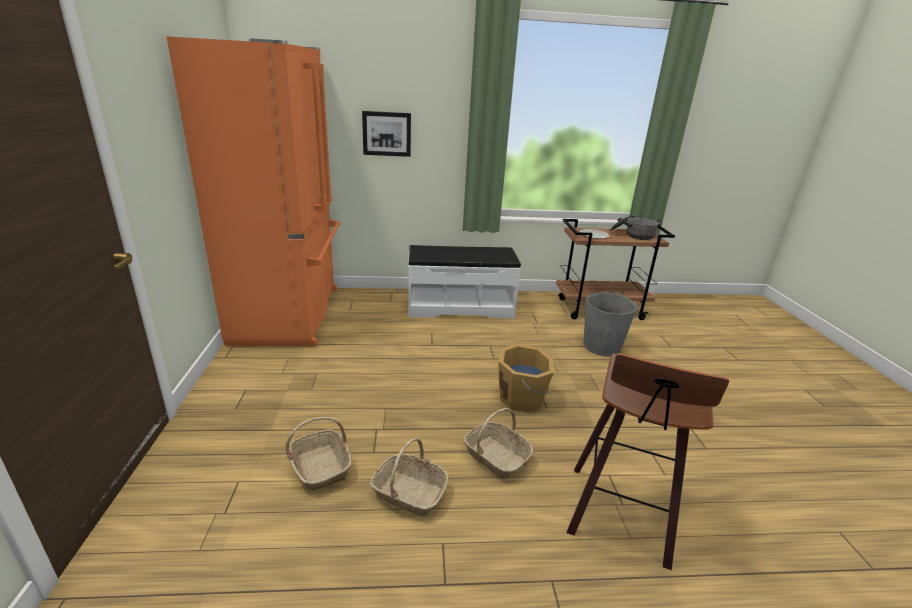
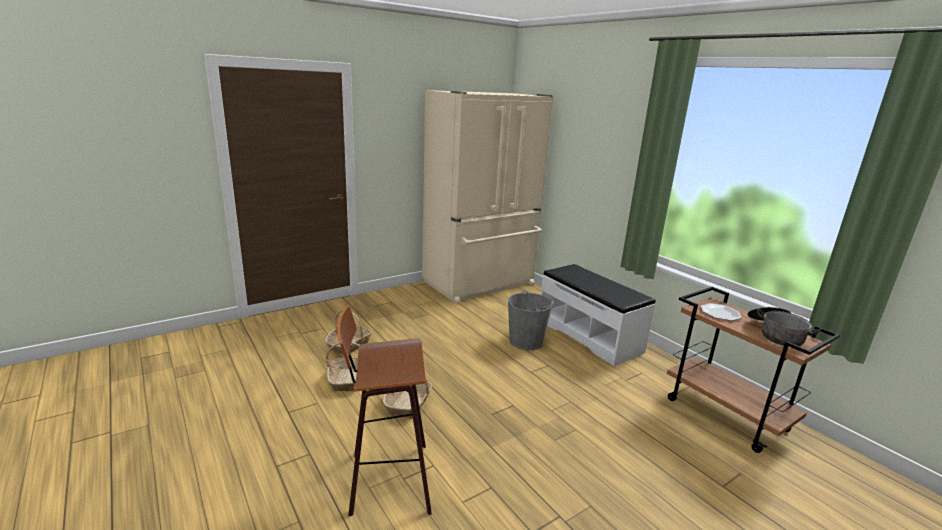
camera: 60 degrees right, 5 degrees down
(291, 314) = (480, 284): orange fridge -> beige fridge
(387, 134) = (585, 165): picture -> none
(522, 398) = (490, 399): orange bucket -> none
(602, 346) = (641, 429): grey bucket -> grey bucket (526, 341)

